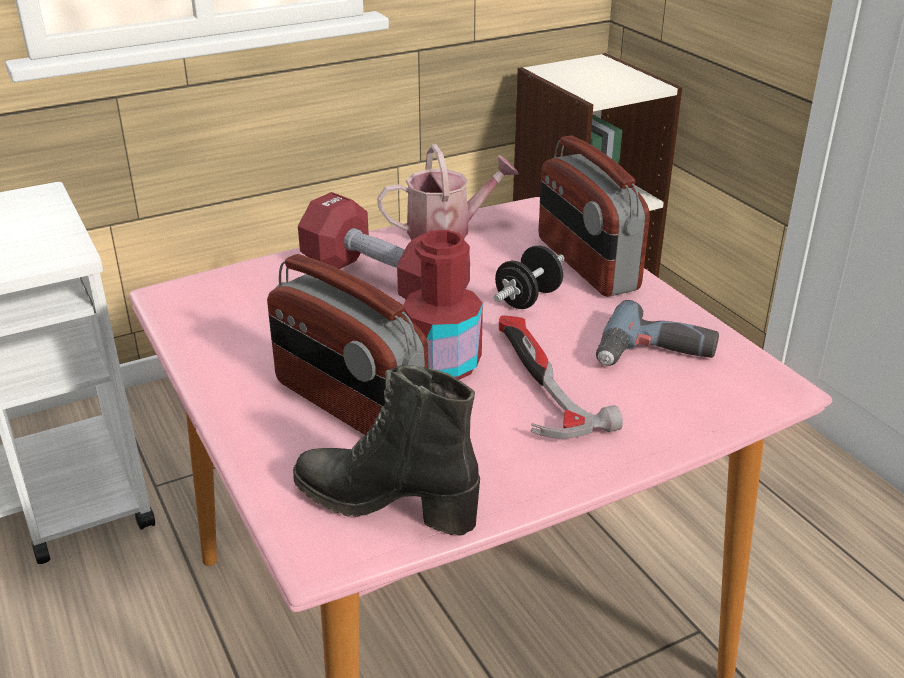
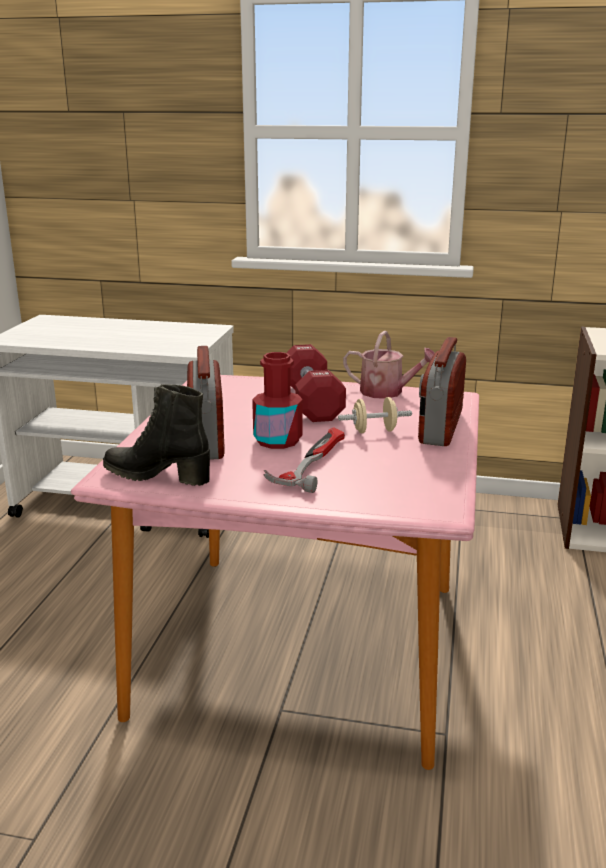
camera: 40 degrees right, 10 degrees down
(386, 503) = (158, 476): black boot -> black boot turned 45 degrees counterclockwise
(528, 299) = (374, 431): black dumbbell -> beige dumbbell
(655, 355) = (397, 474): power drill -> none

